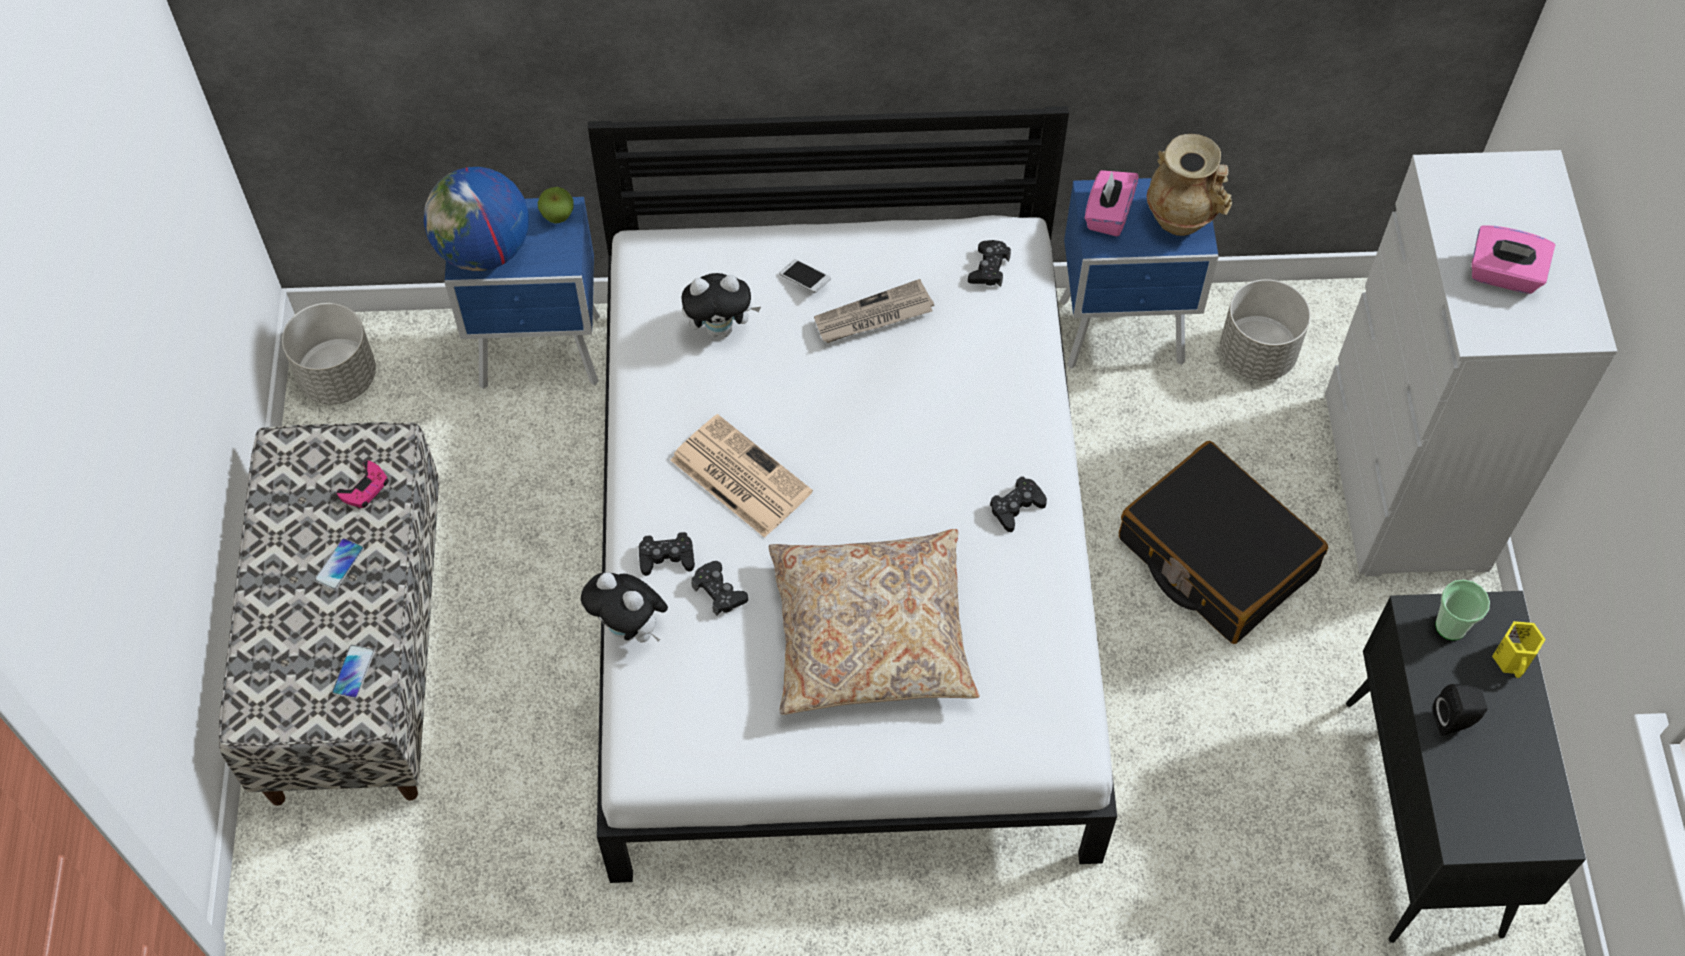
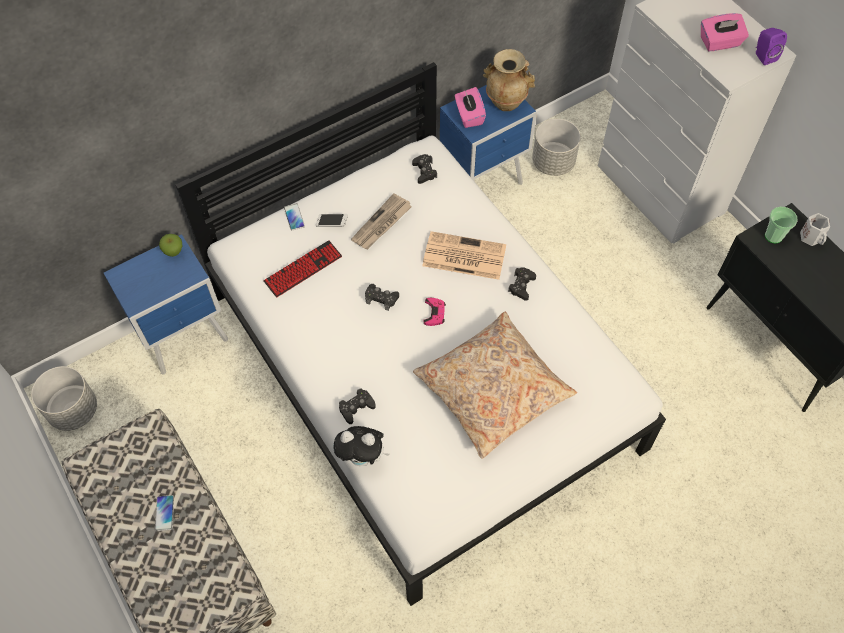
camera: 30 degrees left, 0 degrees up
(353, 672) = (214, 571): phone -> phone (294, 217)
(365, 488) = (151, 461): pink game controller -> pink game controller (434, 313)
(484, 250) = (142, 290): globe -> none
(719, 592) = (398, 411): black game controller -> black game controller (381, 298)
(721, 328) = (303, 269): plush toy -> keyboard
(738, 476) = (366, 343): newspaper -> newspaper (463, 256)
(1215, 556) = (599, 269): black suitcase -> none
(1455, 721) = (808, 280): black speaker -> none
(1513, 659) = (811, 237): yellow mug -> white mug
(1559, 328) = (763, 56): none -> purple speaker

